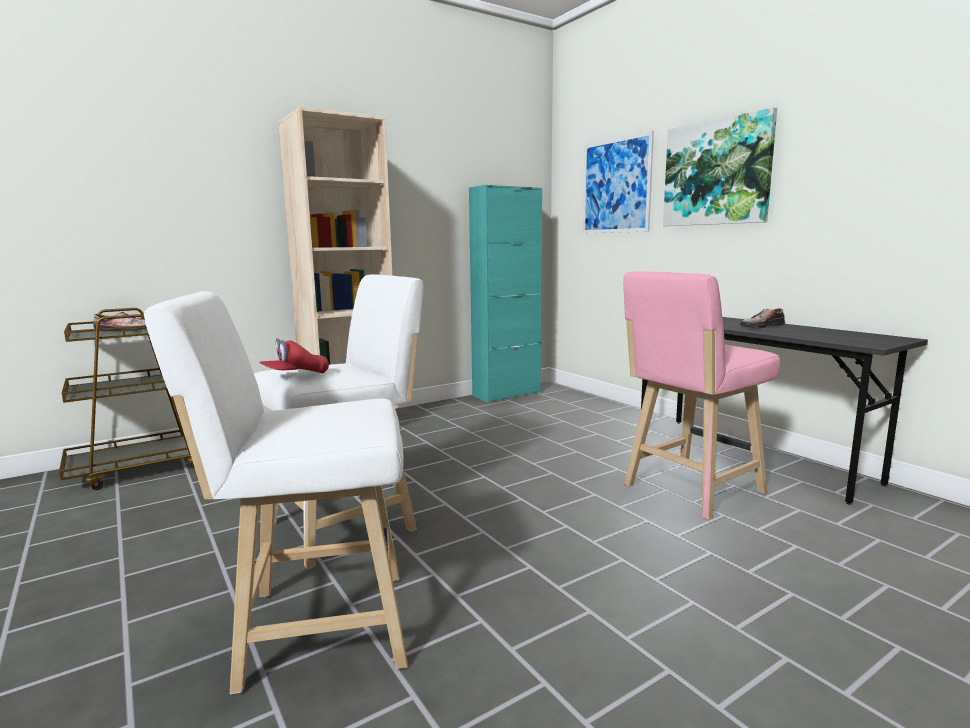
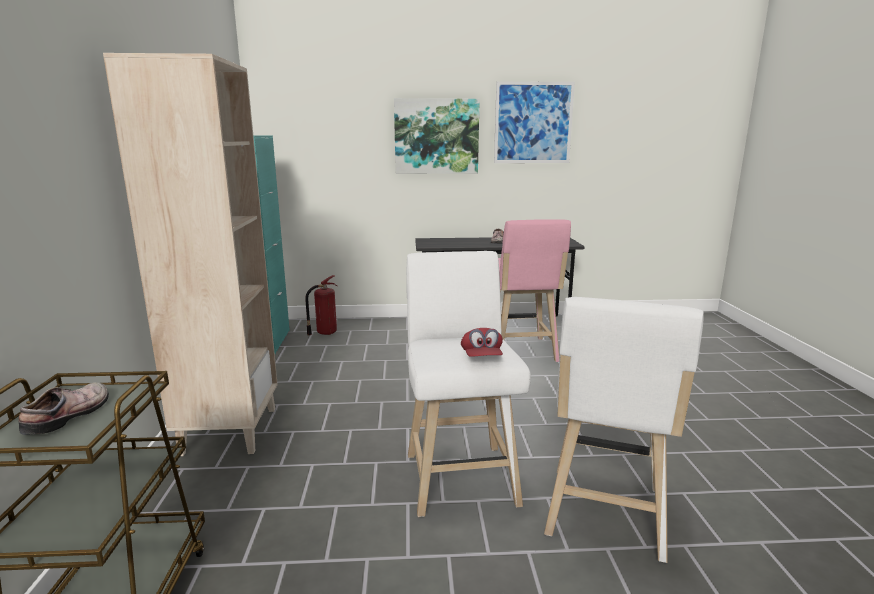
camera: 60 degrees left, 5 degrees up
(558, 402) = (325, 333): none -> fire extinguisher
(616, 186) = (337, 137): picture -> picture (533, 123)

